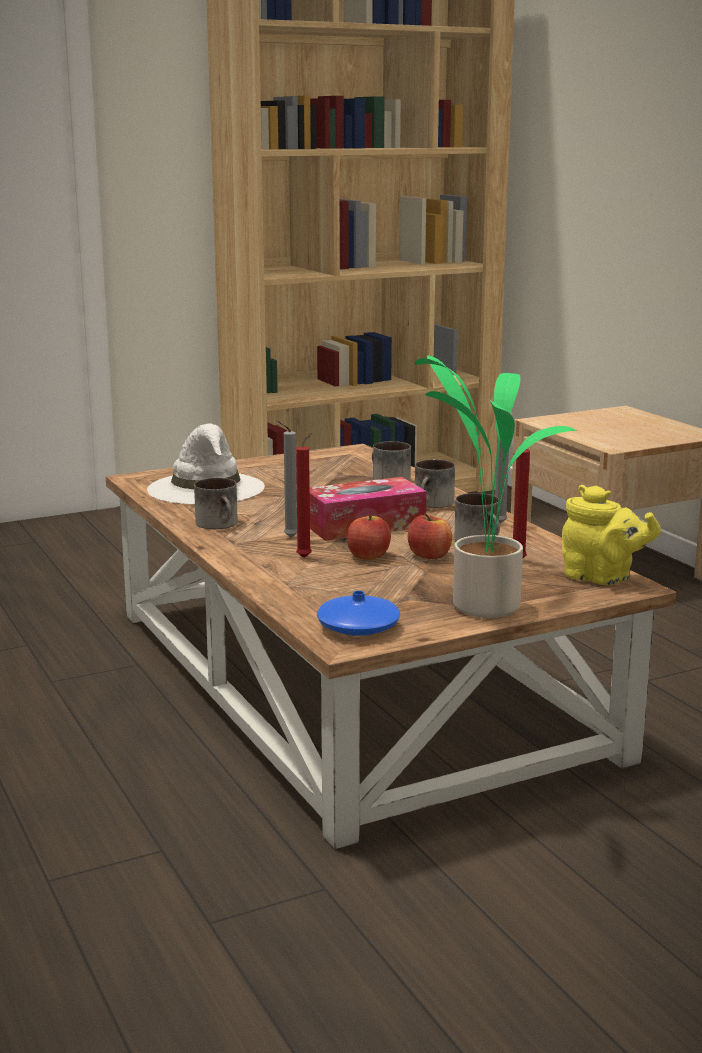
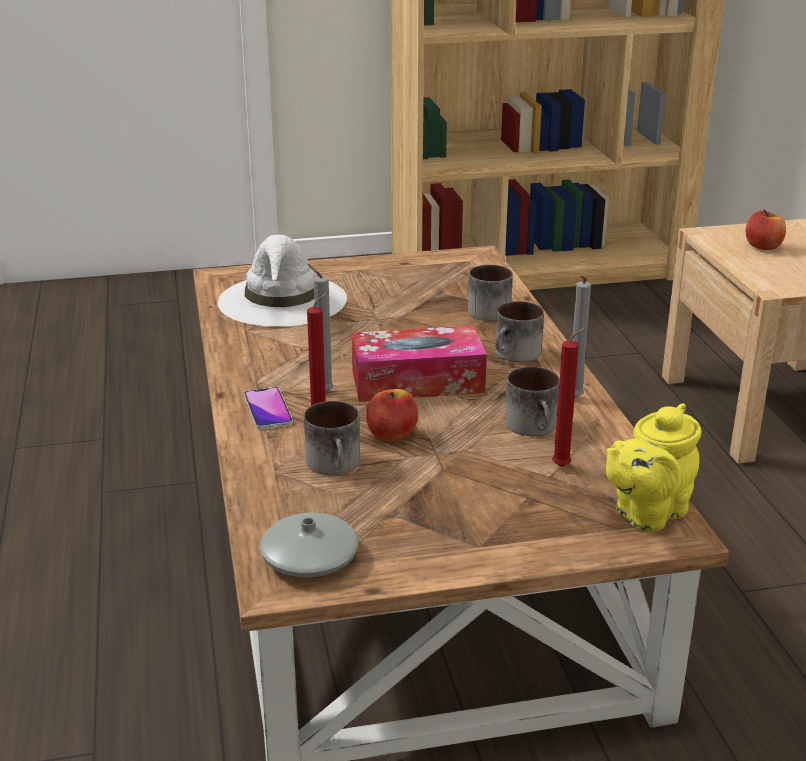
camera: 15 degrees right, 10 degrees up
(220, 524) = (263, 360): mug -> mug (337, 464)
(250, 551) = (268, 409): none -> phone
(358, 627) = (310, 557): blue vase -> grey vase
(429, 555) = (462, 443): apple -> apple (763, 246)
(483, 605) = (475, 541): potted plant -> none
(602, 578) = (646, 513): yellow teapot -> yellow teapot turned 90 degrees clockwise

